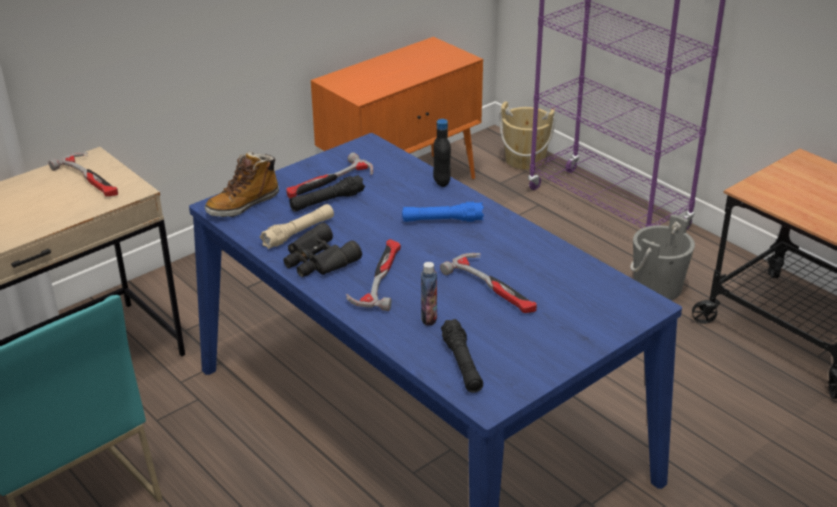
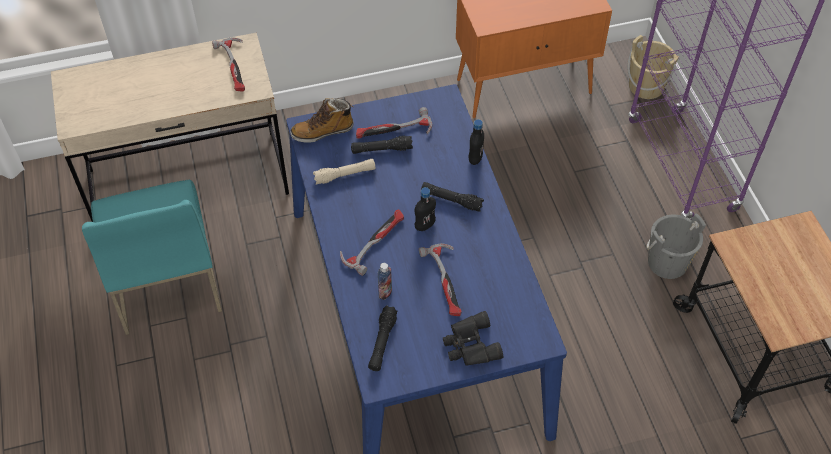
camera: 25 degrees right, 20 degrees up
(318, 261) = (343, 208): black binoculars -> black binoculars (470, 345)
(429, 249) = (424, 225): none -> black bottle
(442, 220) = (451, 200): blue flashlight -> black flashlight

